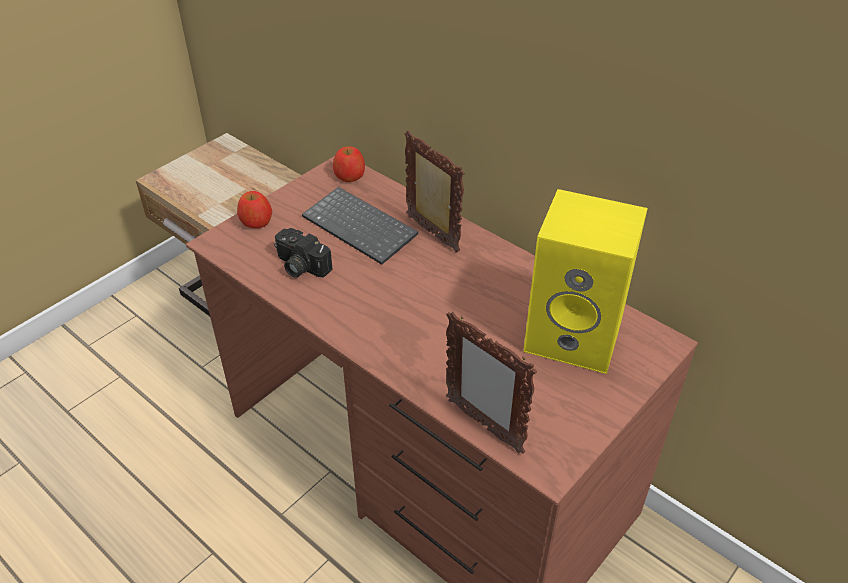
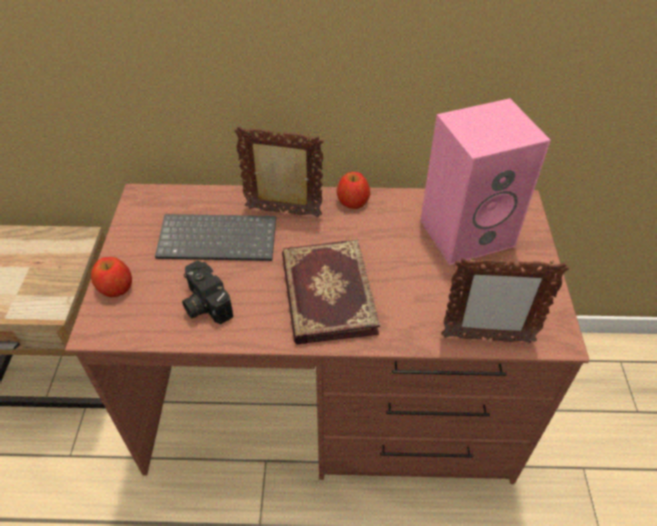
camera: 40 degrees left, 5 degrees up
(300, 266) = (204, 304): camera -> camera turned 60 degrees clockwise
(349, 175) = (158, 199): apple -> apple (353, 200)
(394, 312) = (326, 294): none -> book
(576, 336) = (467, 231): yellow speaker -> pink speaker

